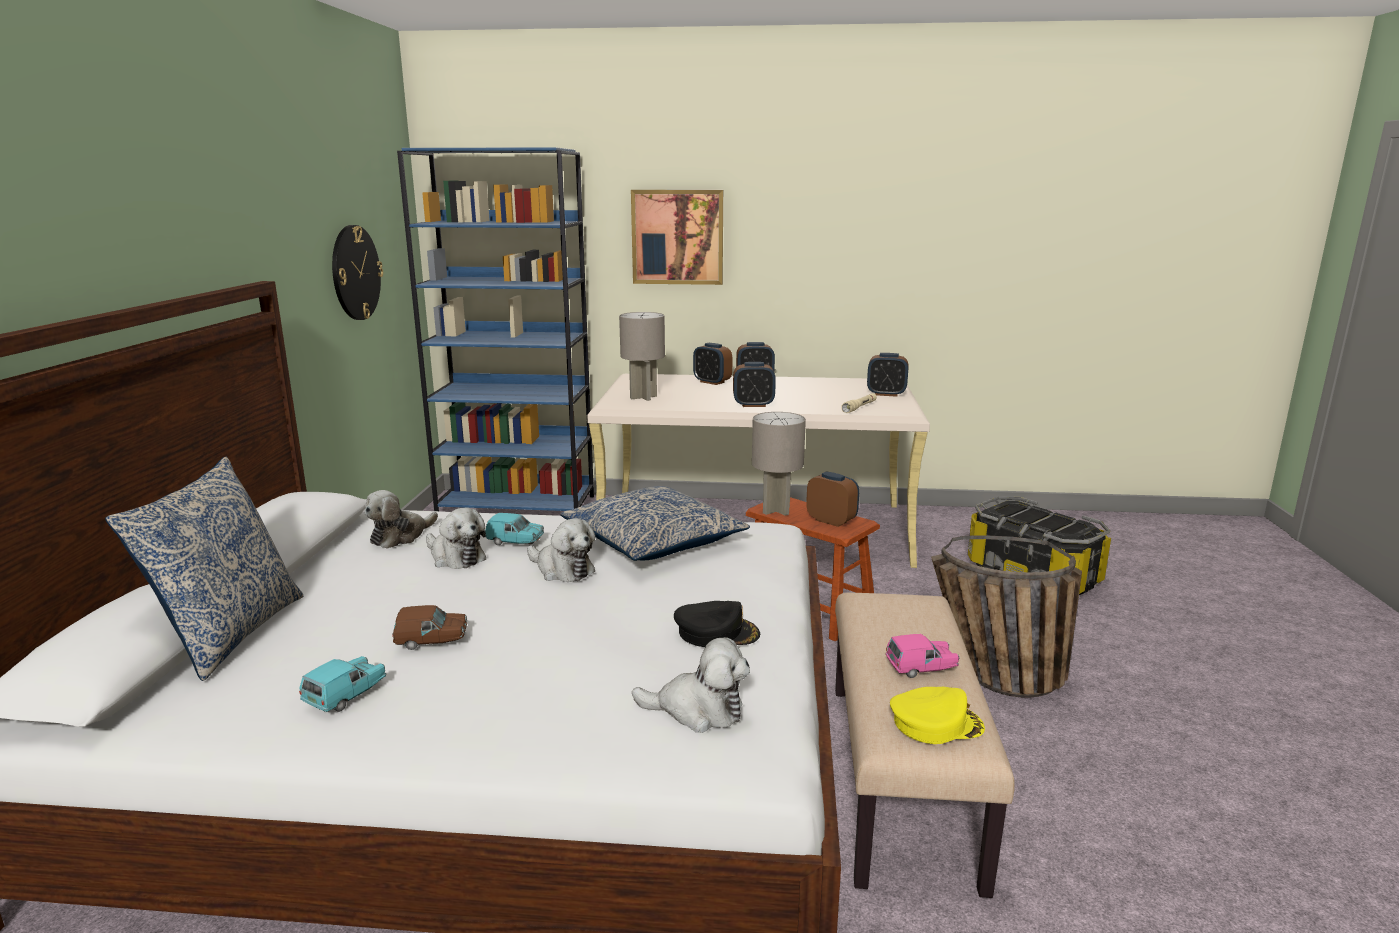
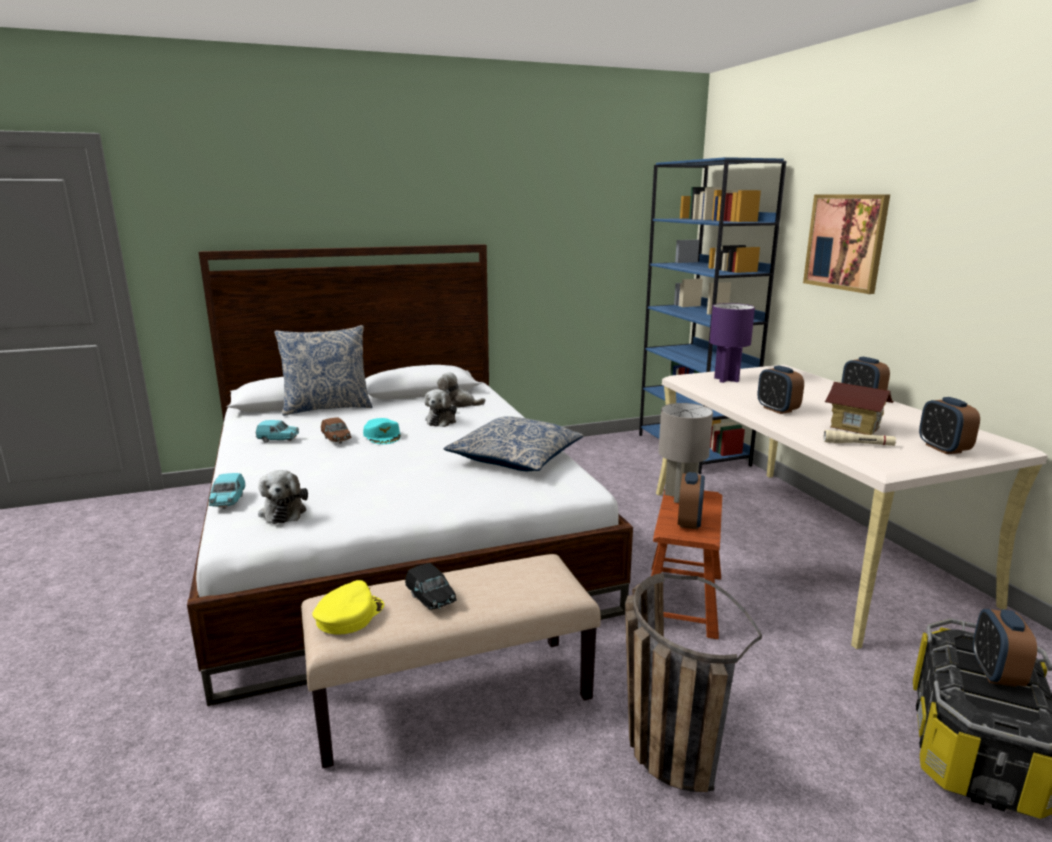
camera: 65 degrees right, 0 degrees up
(355, 273) = (596, 249): wall clock -> none
(468, 604) = (382, 436): none -> turquoise cap
(515, 542) = (475, 426): turquoise toy car -> turquoise toy car (228, 502)
(562, 570) = (446, 445): plush toy -> none
(644, 397) = (726, 380): grey table lamp -> purple table lamp
(712, 382) = (820, 388): alarm clock -> alarm clock (995, 673)
(716, 632) = (387, 500): black cap -> none
(821, 399) = (854, 427): none -> toy house
(921, 668) = (431, 599): pink toy car -> black toy car
(935, 723) = (349, 615): yellow cap -> yellow cap turned 120 degrees counterclockwise

